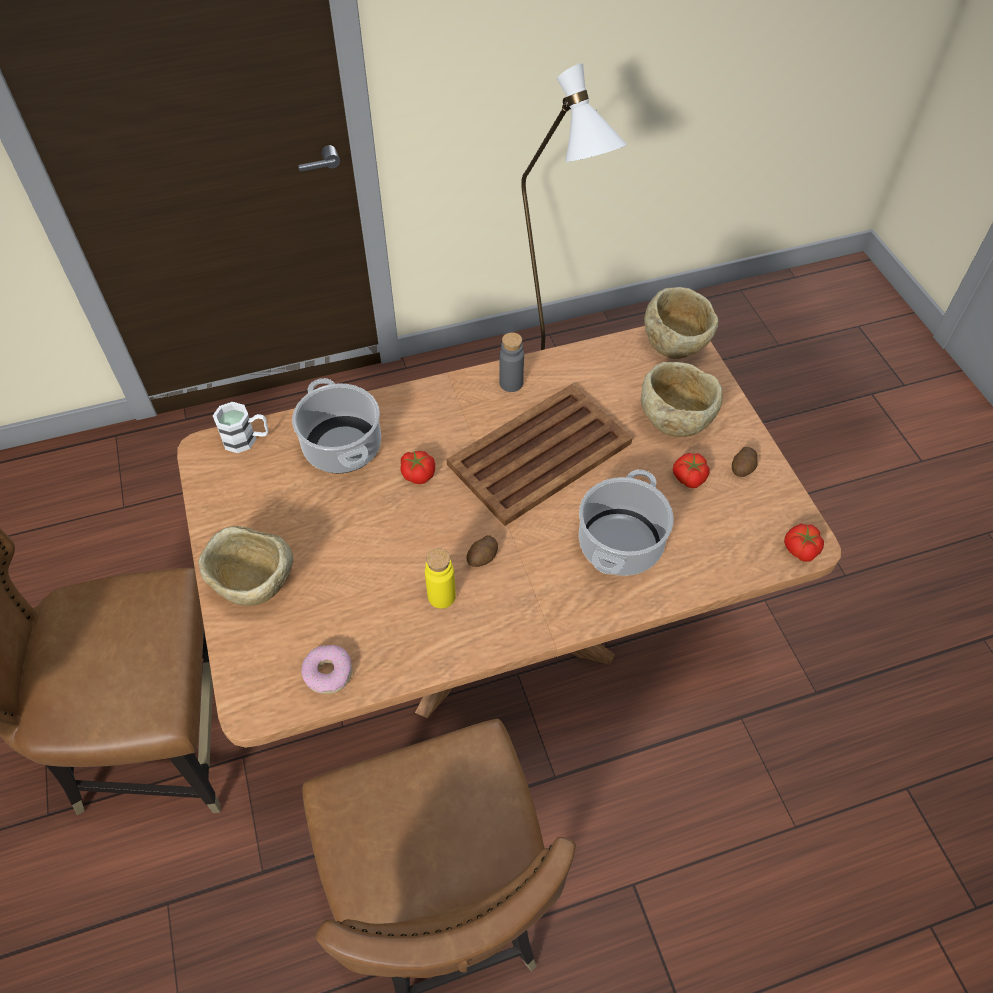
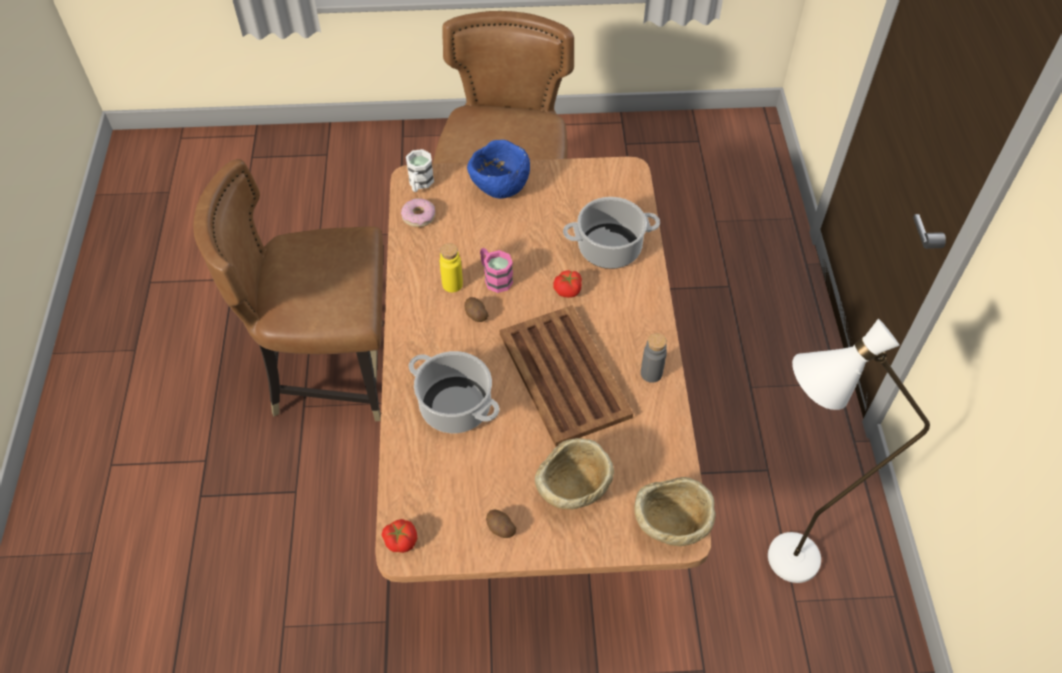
camera: 105 degrees right, 0 degrees up
(247, 439) = (633, 194): white mug -> white mug (419, 184)
(255, 586) = (499, 188): beige bowl -> blue bowl
(418, 552) = (494, 277): none -> pink mug
(689, 477) = (504, 480): tomato -> none

